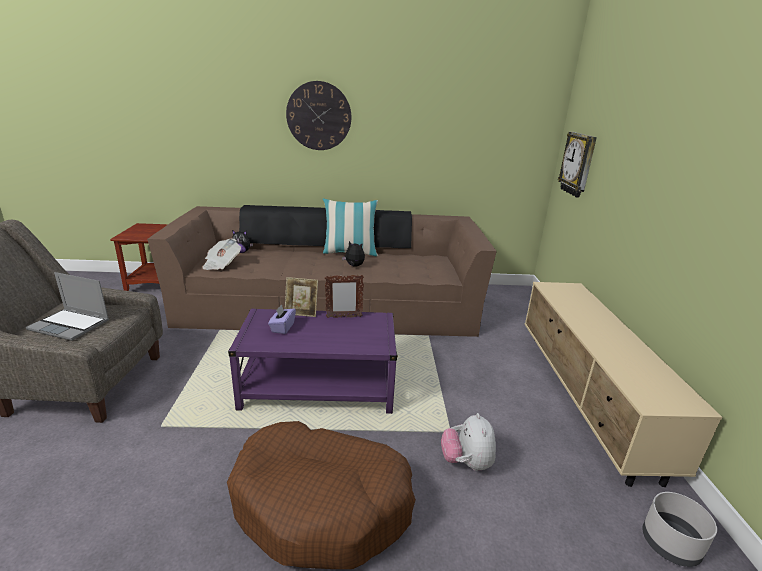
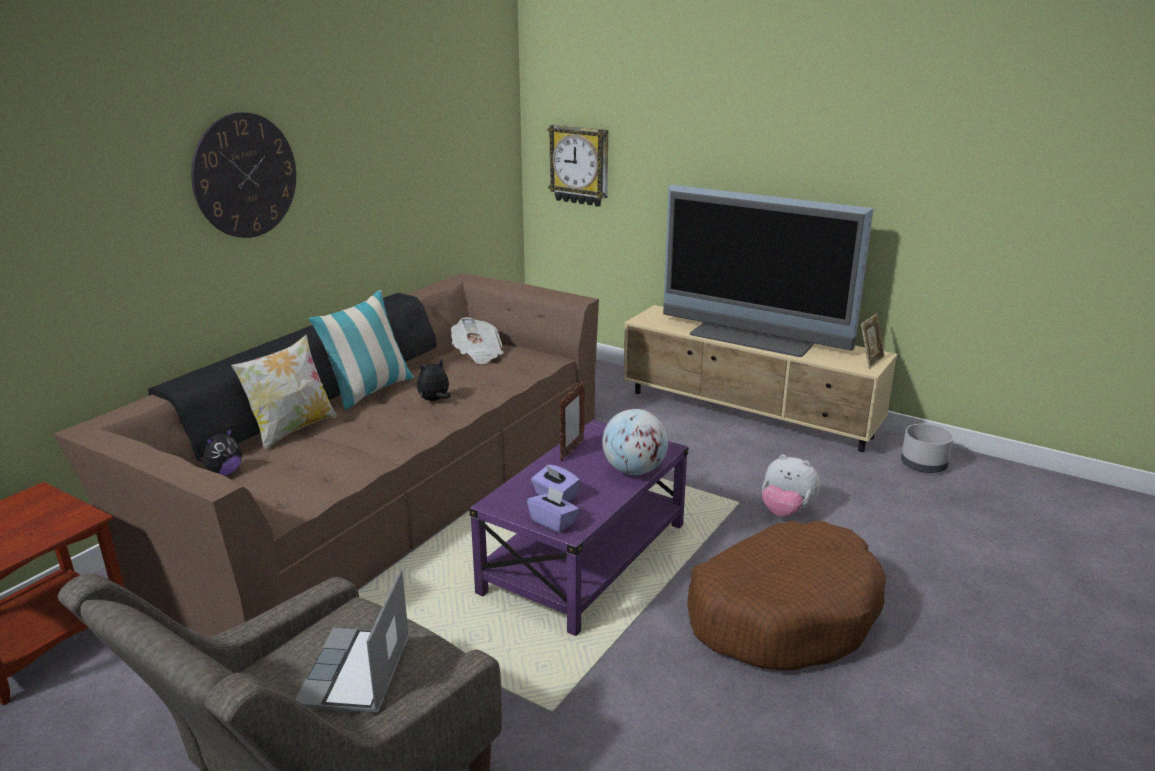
camera: 55 degrees left, 0 degrees up
(71, 325) = (356, 674): laptop -> laptop turned 135 degrees clockwise
(221, 264) = (274, 497): newspaper -> newspaper (477, 354)
(251, 335) = (553, 522): none -> purple tissue box
(293, 250) = (292, 429): none -> pillow
(301, 313) = (528, 474): picture frame -> picture frame (870, 361)
(339, 344) = (634, 470): none -> globe
(601, 331) = (752, 338): none -> television

